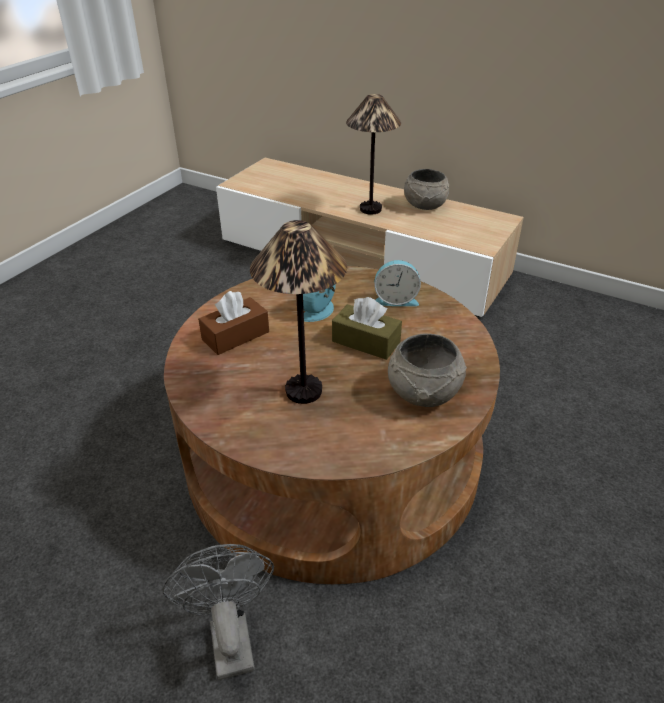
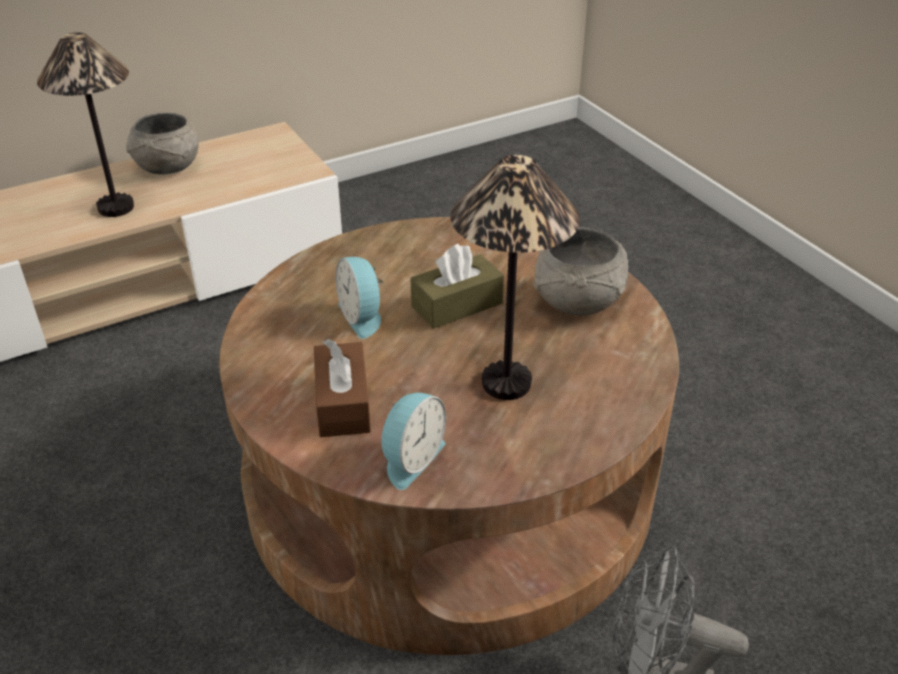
camera: 60 degrees left, 0 degrees up
(395, 300) = (398, 254): alarm clock -> alarm clock (410, 459)

